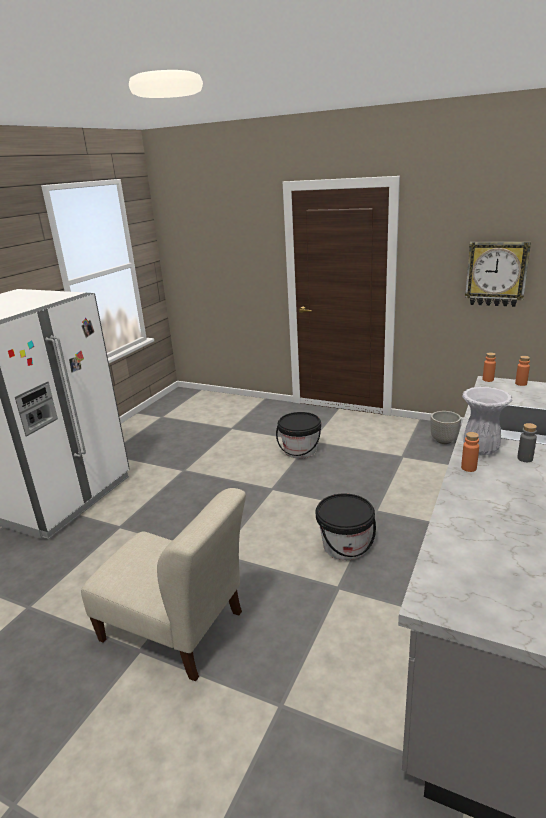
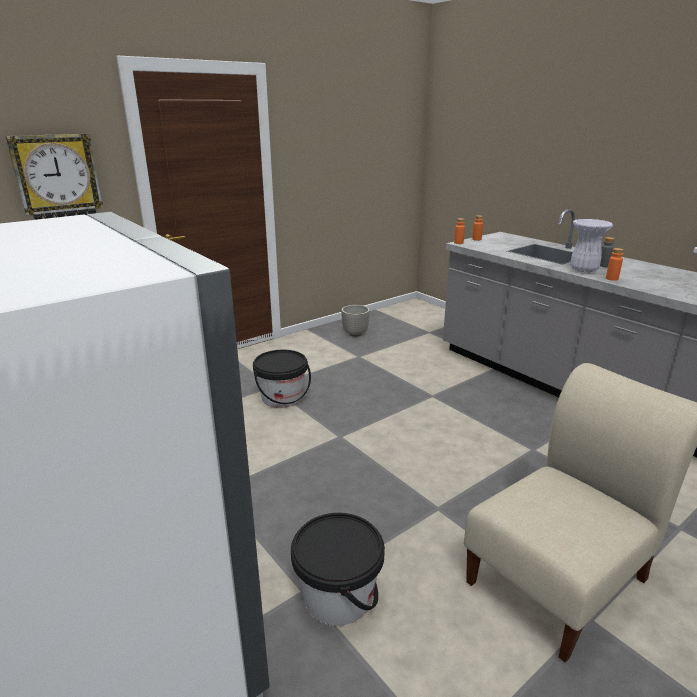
camera: 65 degrees left, 0 degrees up
(345, 546) = (475, 427): black bucket -> black bucket (338, 596)
(496, 274) = (352, 167): wall clock -> wall clock (57, 178)

